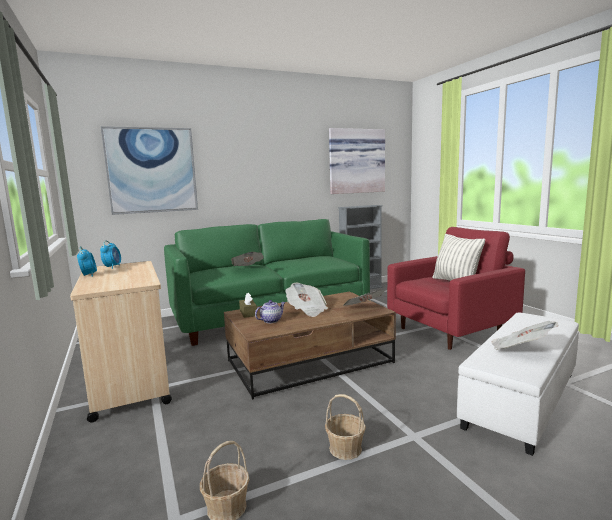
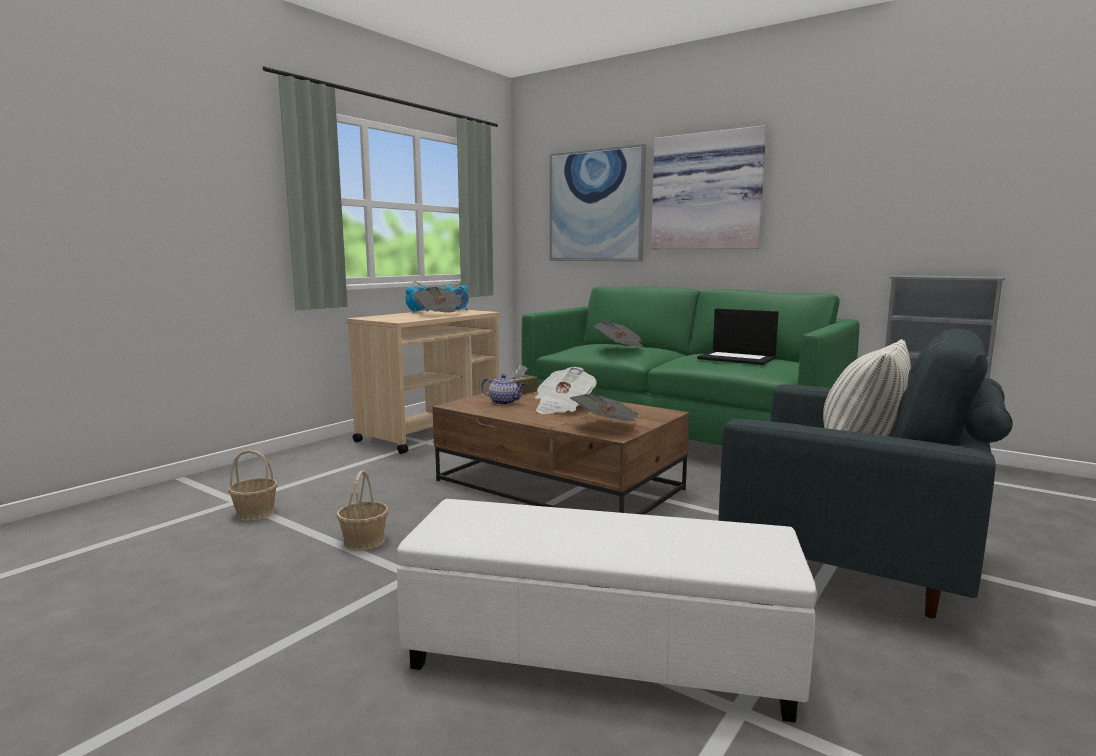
camera: 60 degrees right, 0 degrees up
(312, 259) = (737, 358): none -> laptop
(356, 161) = (964, 176): picture -> picture (707, 192)
(452, 330) = (850, 562): red armchair -> grey armchair
(520, 350) = (540, 529): newspaper -> newspaper (439, 314)

